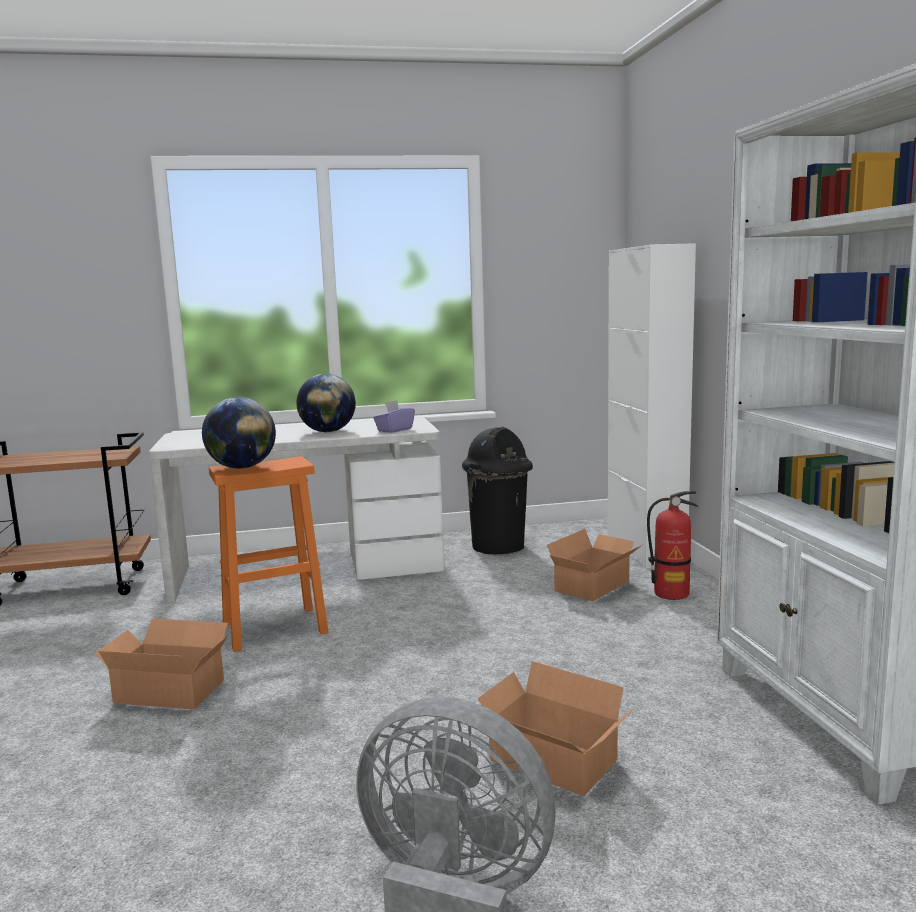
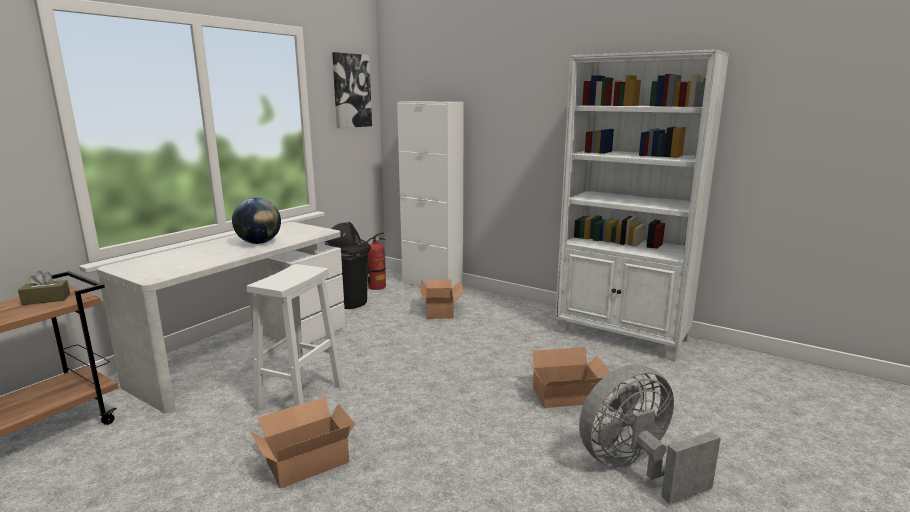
camera: 45 degrees left, 5 degrees up
(99, 453) = (46, 299): none -> brown tissue box
(242, 467) = (280, 280): globe -> none
(272, 629) = (299, 397): orange stool -> white stool
(394, 430) = (307, 234): purple tissue box -> none
(565, 240) = (351, 91): none -> picture
(671, 594) = (481, 303): fire extinguisher -> fire extinguisher (377, 287)

